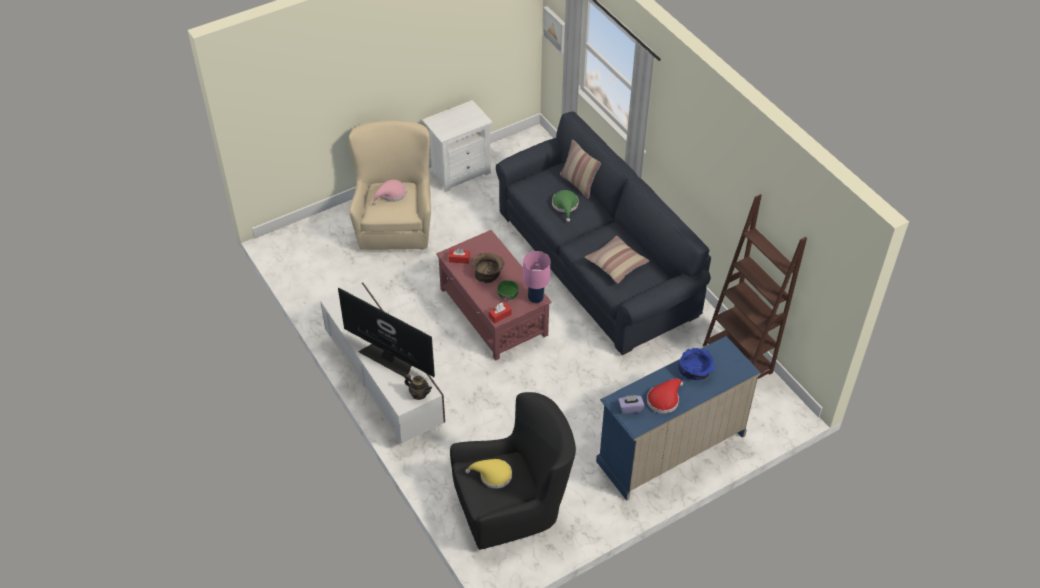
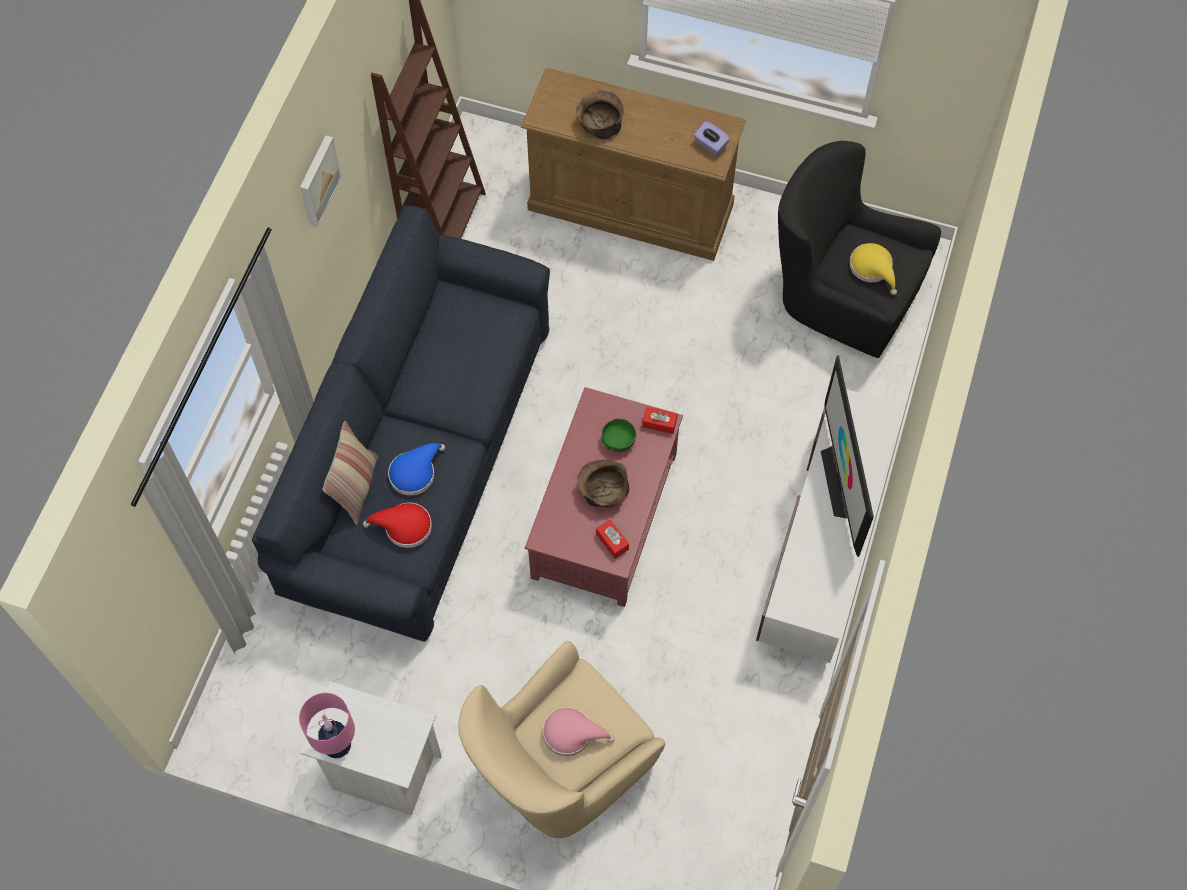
camera: 130 degrees left, 15 degrees up
(419, 394) = (855, 408): teapot -> none
(535, 299) = (596, 405): pink table lamp -> pink table lamp (338, 745)
(556, 29) = (135, 612): picture -> picture (317, 180)
(565, 206) = (415, 472): green hat -> blue hat
(616, 264) = (470, 344): pillow -> none
(664, 399) = (668, 124): red hat -> red hat (404, 527)
(670, 448) = (631, 208): blue cabinet -> brown cabinet
(695, 370) = (600, 122): blue bowl -> brown bowl

